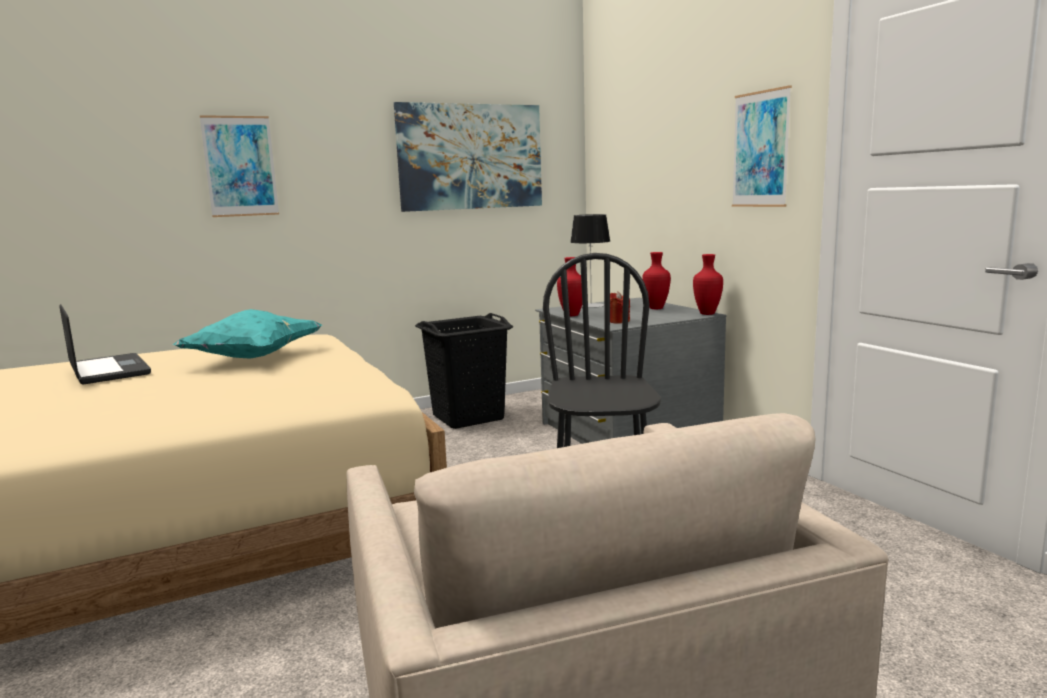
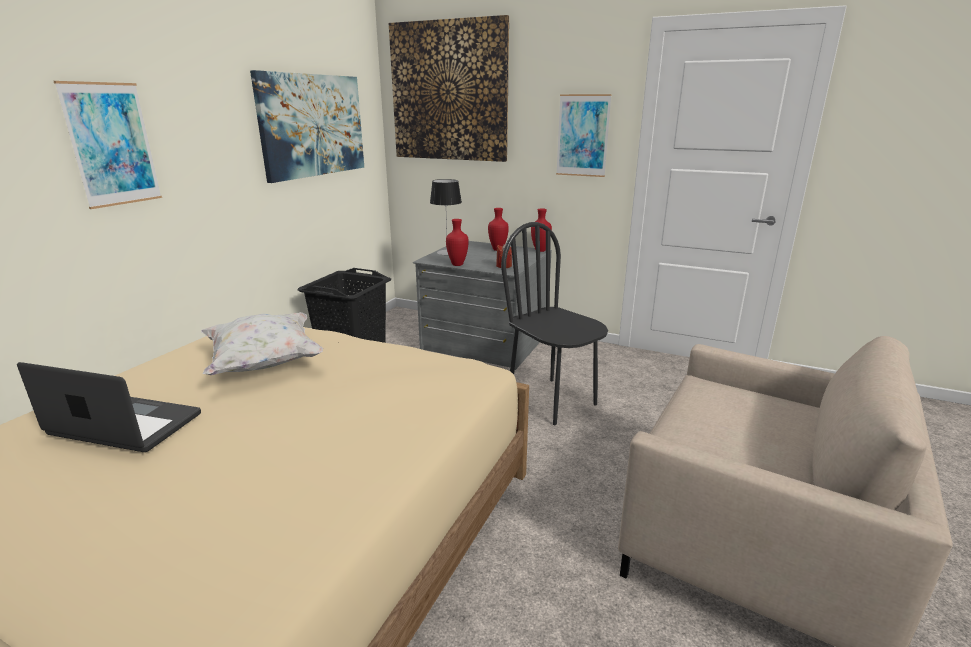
camera: 40 degrees left, 10 degrees up
(253, 358) = (265, 363): turquoise pillow -> white pillow
(635, 112) = (449, 92): none -> picture

